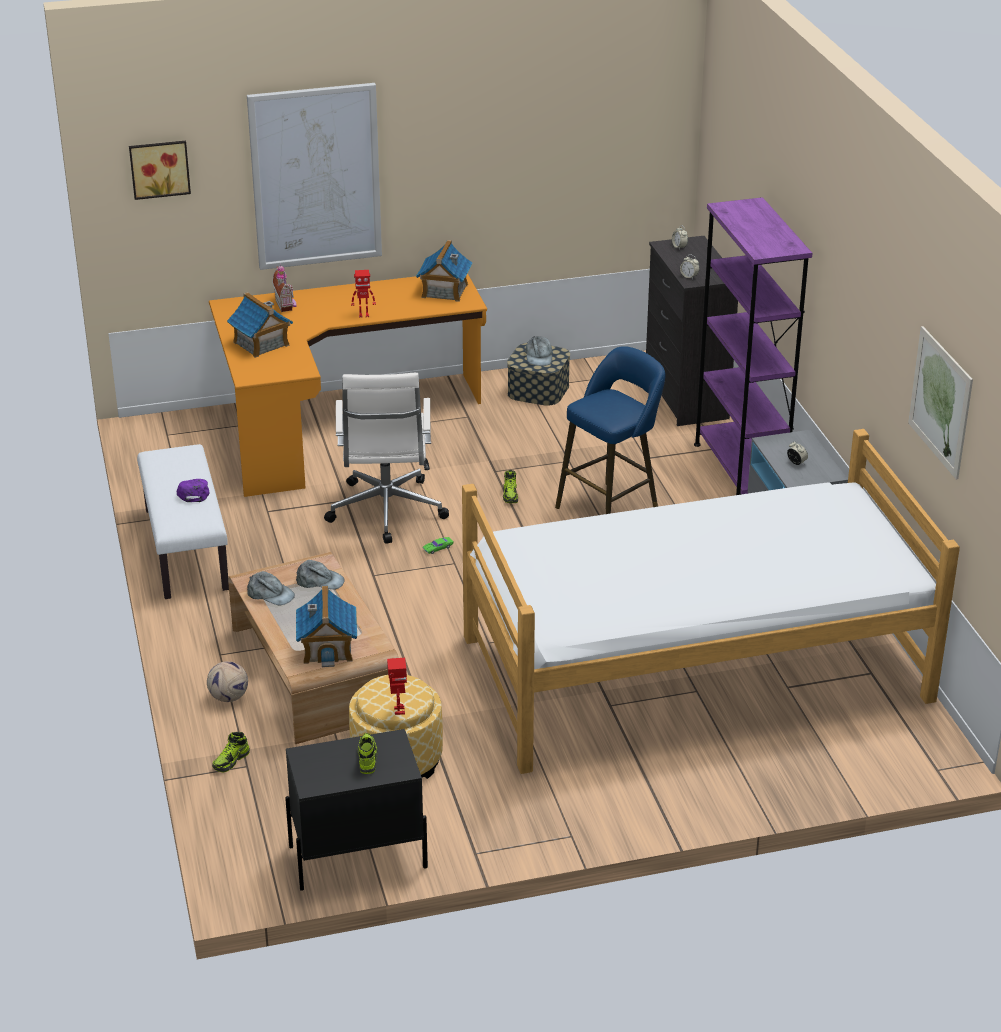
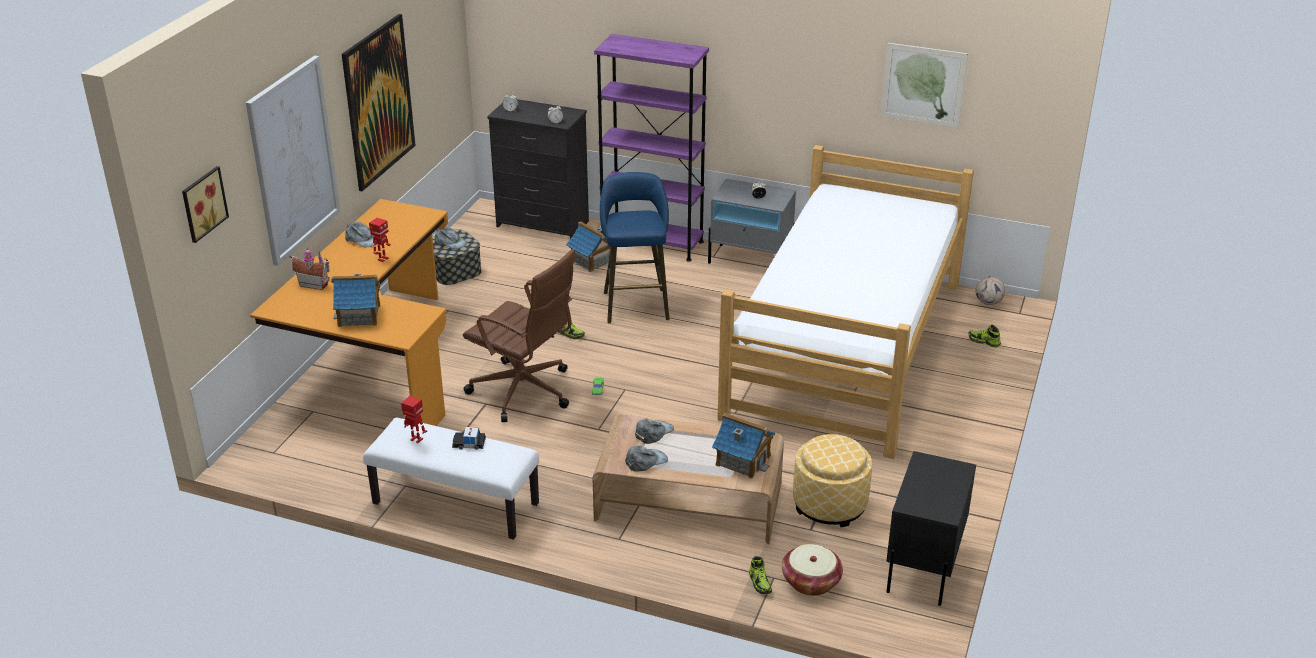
camera: 55 degrees left, 0 degrees up
(193, 492) = (469, 443): purple cap -> toy car
(229, 698) = (680, 555): football -> football (988, 302)
(261, 791) = (811, 581): none -> basket
(367, 758) = (935, 479): shoe -> shoe (984, 341)
(384, 293) = (362, 240): none -> grey cap
(386, 512) = (524, 392): white office chair -> brown office chair
(398, 710) = (855, 456): toy robot -> toy robot (416, 440)
(444, 291) = (398, 217): toy house -> toy house (592, 261)
(487, 166) = (378, 102): none -> picture

